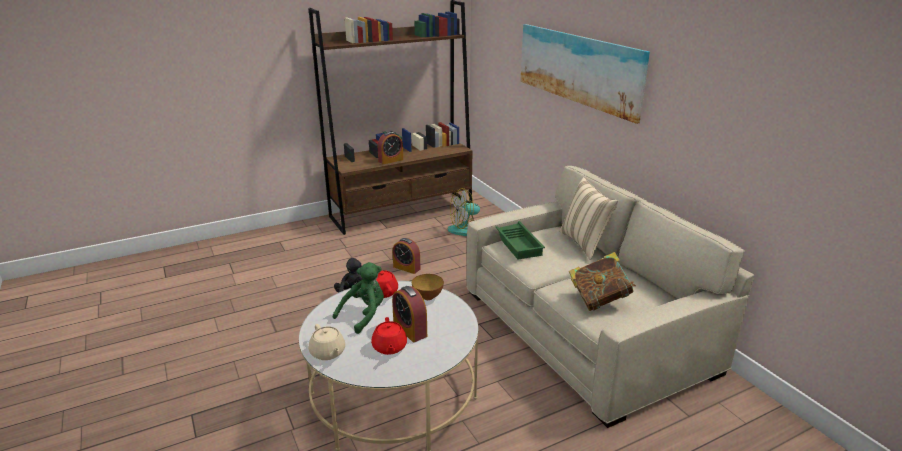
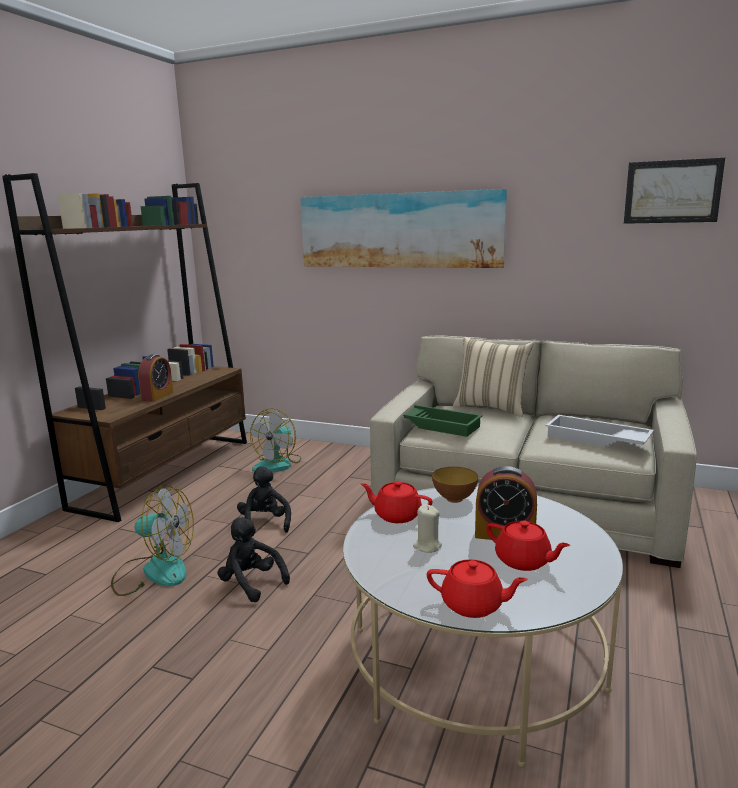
camera: 40 degrees left, 10 degrees down
(324, 271) = (154, 571): none -> fan
(328, 353) = (473, 605): beige teapot -> red teapot
(364, 315) = (427, 546): green plush toy -> beige candle
(406, 268) = (265, 523): alarm clock -> black plush toy
(599, 300) = (596, 439): book -> white tray
(779, 89) = (672, 191): none -> picture

